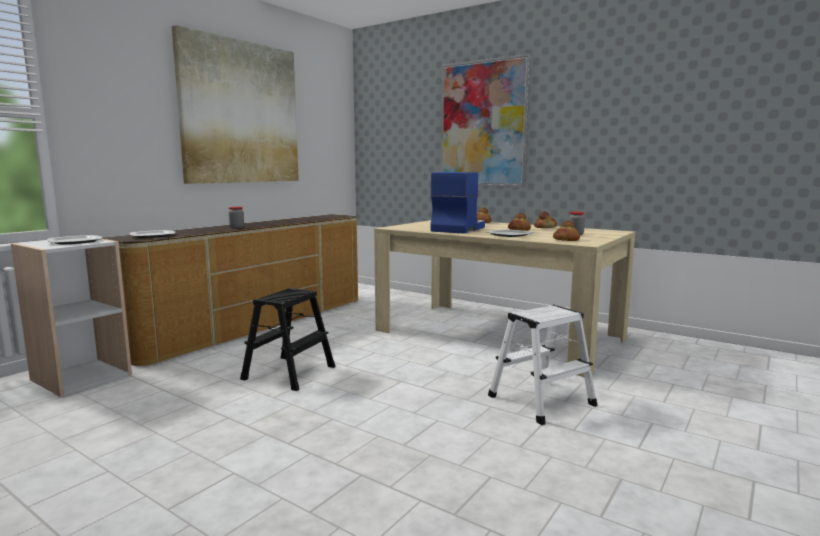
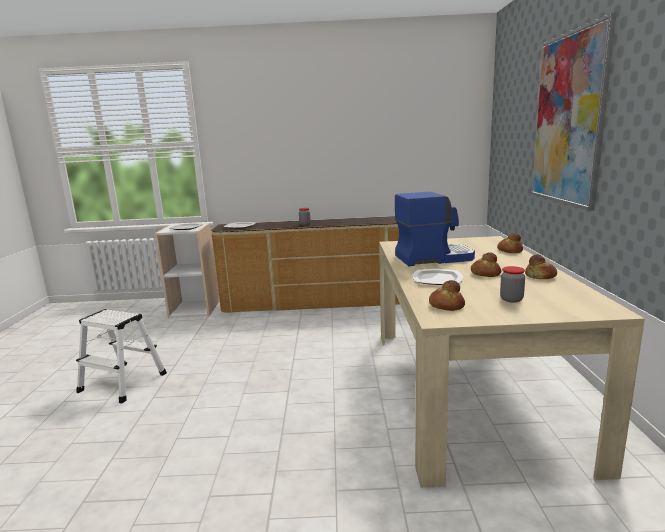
camera: 55 degrees right, 5 degrees up
(240, 113) = (345, 125): picture -> none
(289, 372) = (258, 349): black step ladder -> none
(541, 400) = (321, 475): white step ladder -> white step ladder (123, 382)

